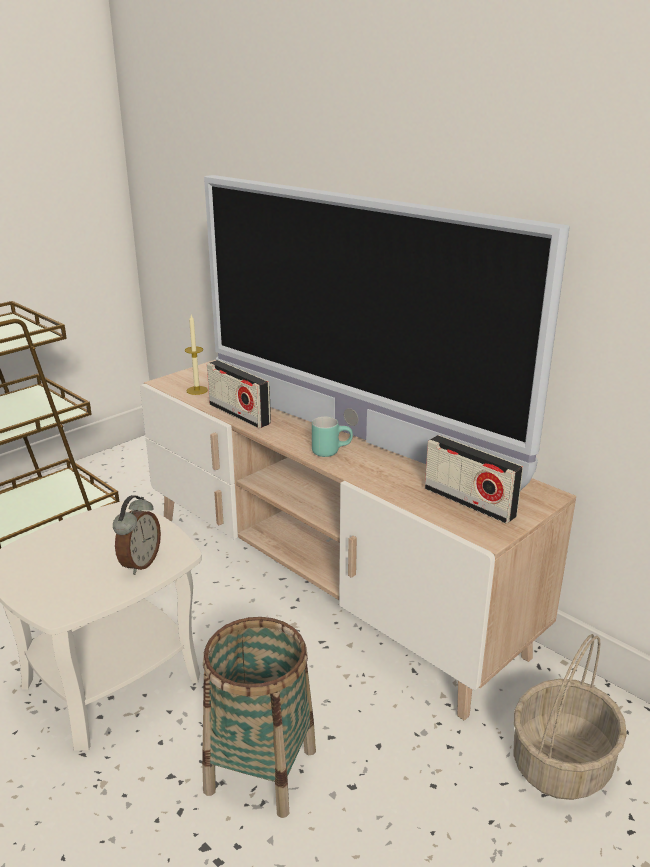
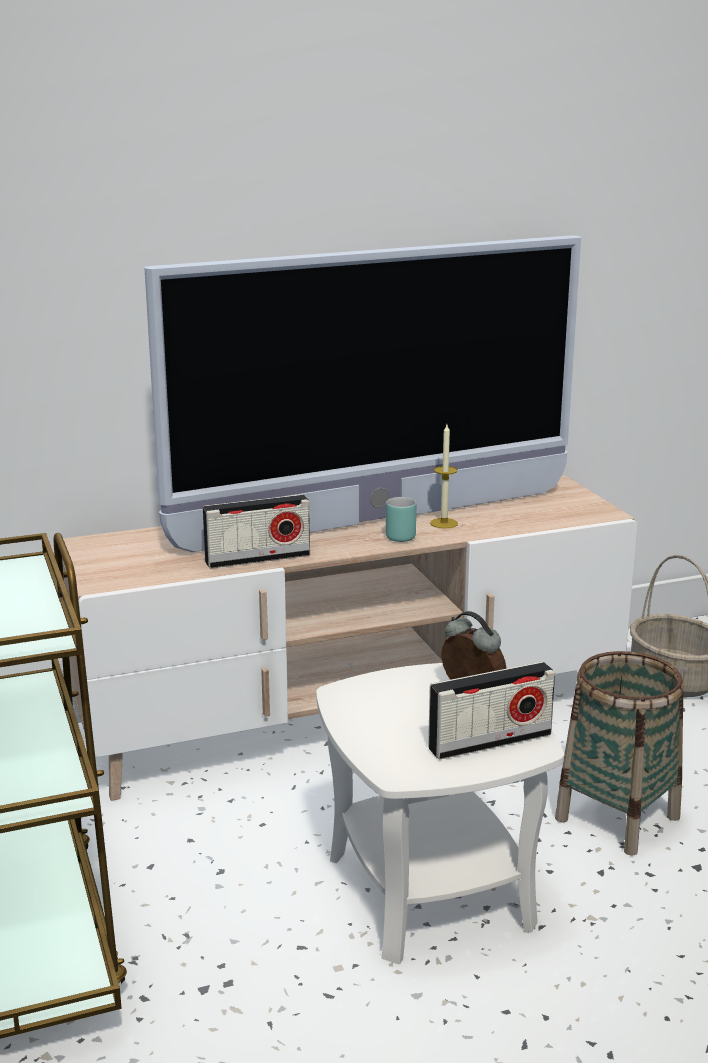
camera: 65 degrees left, 5 degrees down
(197, 390) = (154, 569): candle -> candle (444, 523)
(469, 502) = (549, 507): radio -> radio (490, 741)

